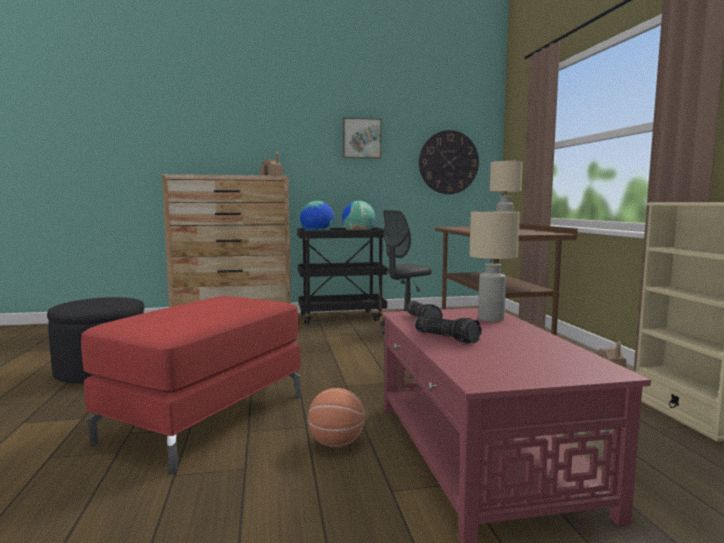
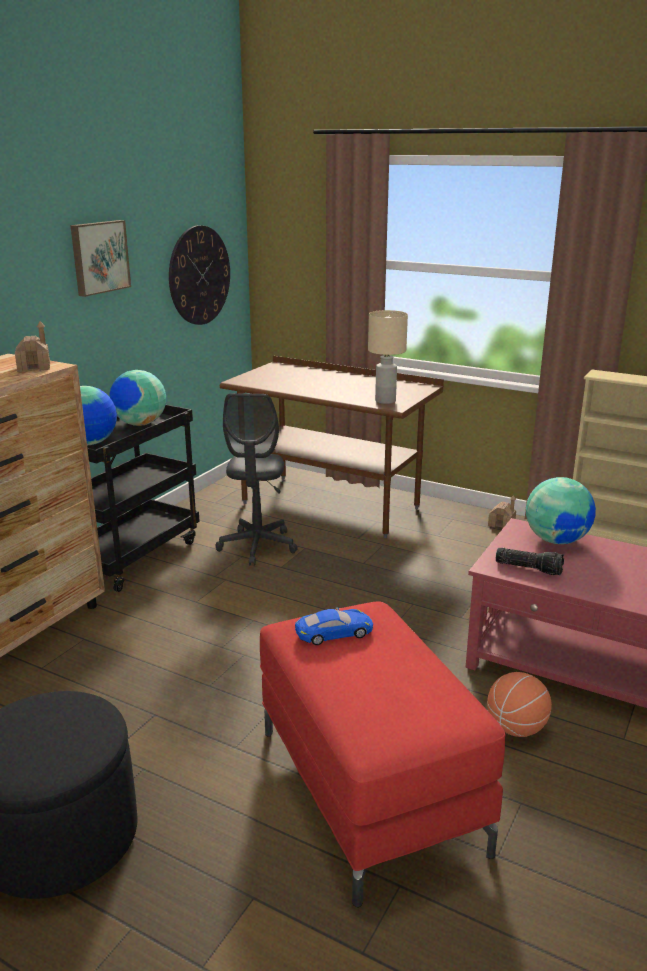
camera: 50 degrees left, 15 degrees up
(230, 300) = (334, 632): none -> blue toy car
(447, 337) = (600, 584): flashlight -> none
(491, 319) = (556, 540): beige table lamp -> globe

